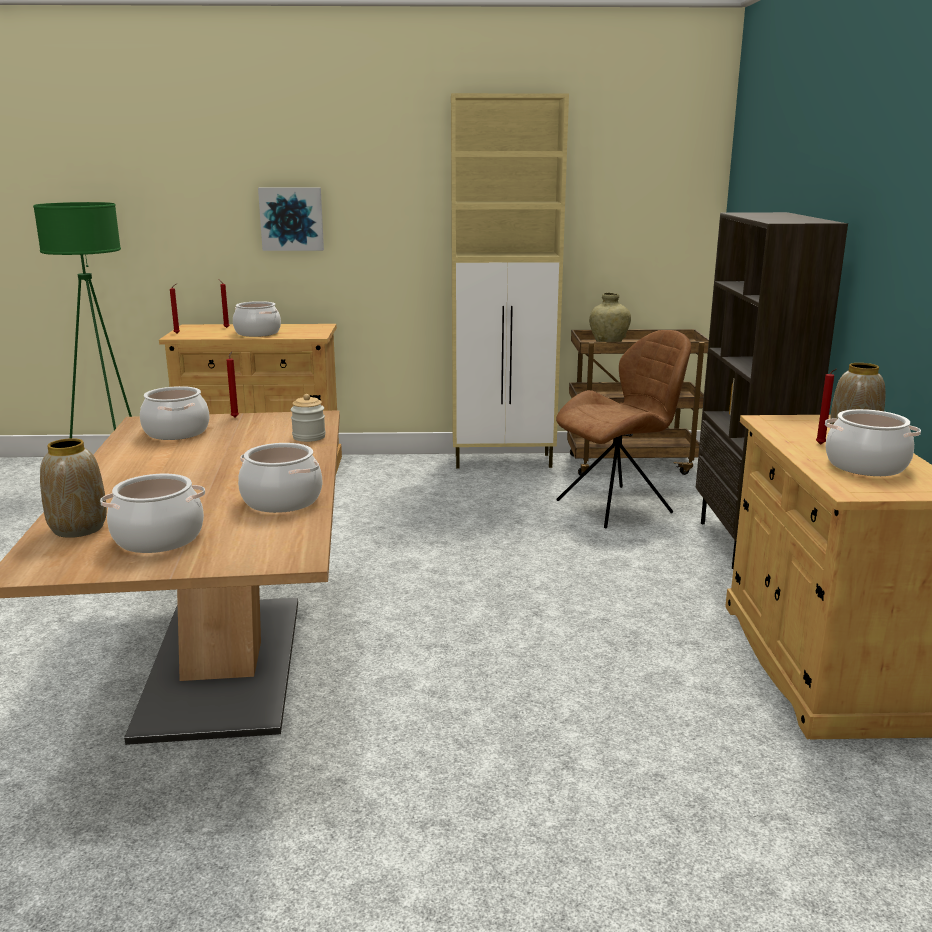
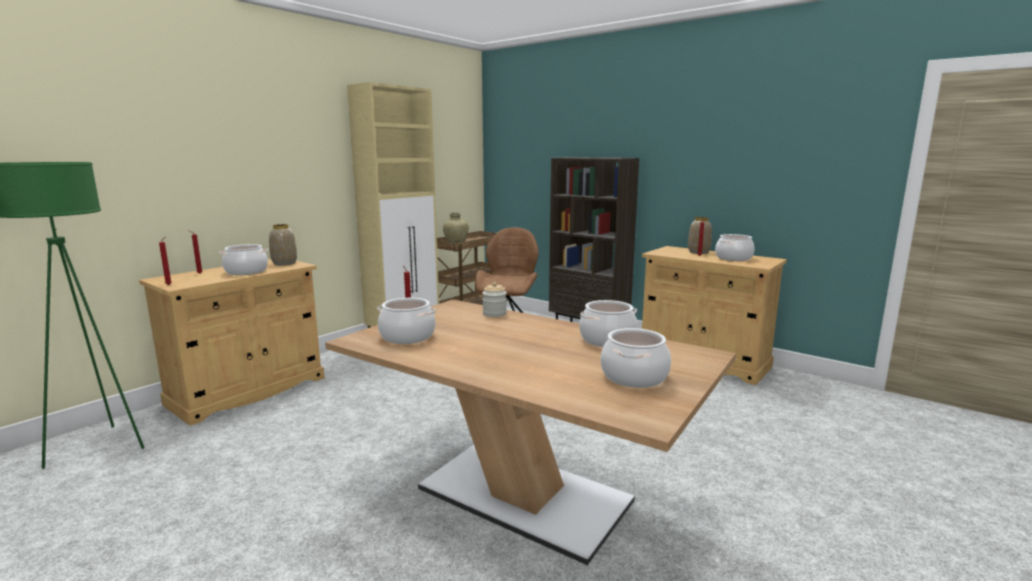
camera: 50 degrees left, 5 degrees down
(77, 529) = (581, 394): vase -> vase (284, 263)
(292, 219) = (236, 175): picture -> none

